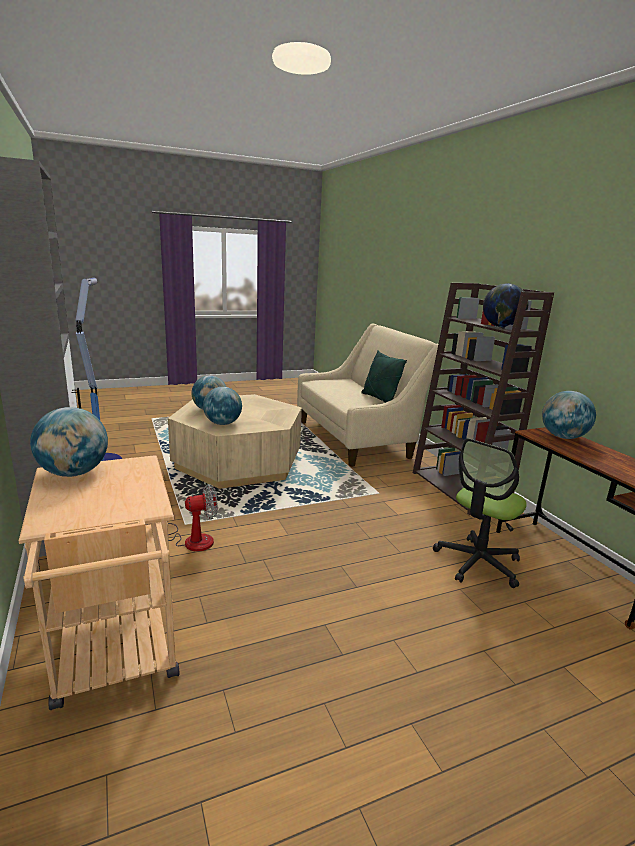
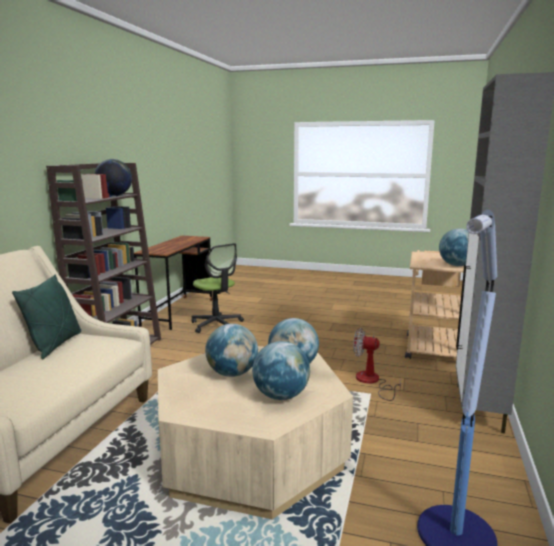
camera: 140 degrees left, 5 degrees down
(477, 563) = (216, 324): office chair -> office chair turned 60 degrees clockwise
(563, 437) = (156, 249): globe -> globe (232, 374)

